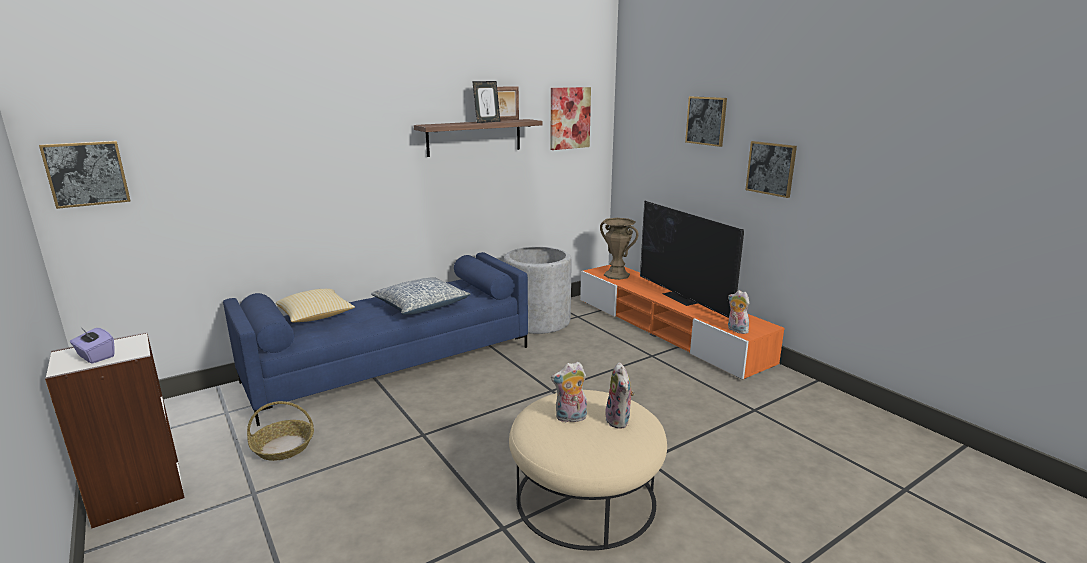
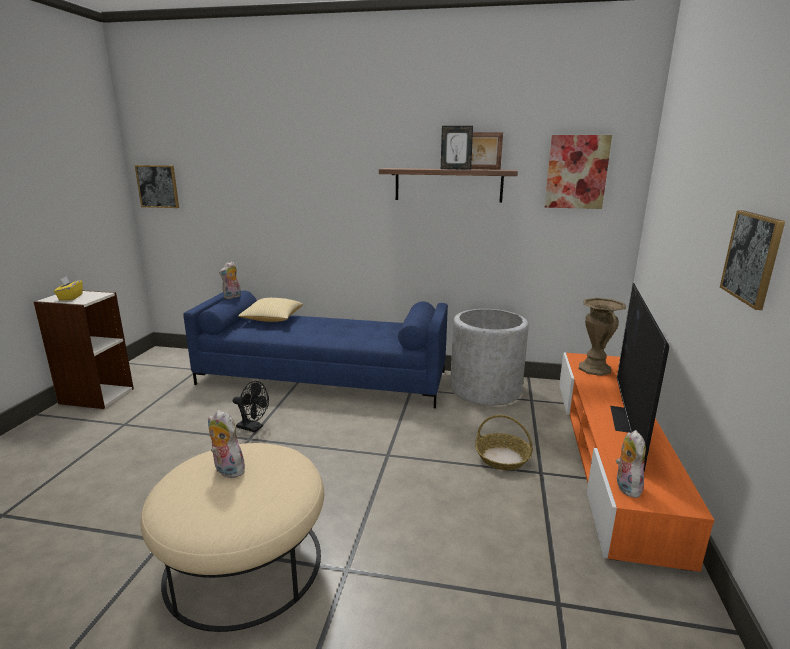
camera: 45 degrees right, 0 degrees up
(95, 356) = (70, 297): purple tissue box -> yellow tissue box
(284, 447) = (181, 404): basket -> basket (503, 458)
(408, 426) = (253, 428): none -> black fan
(421, 306) = (343, 334): pillow -> none
(619, 421) = (249, 497): plush toy -> plush toy (232, 297)
(706, 120) = (709, 178): picture -> none

